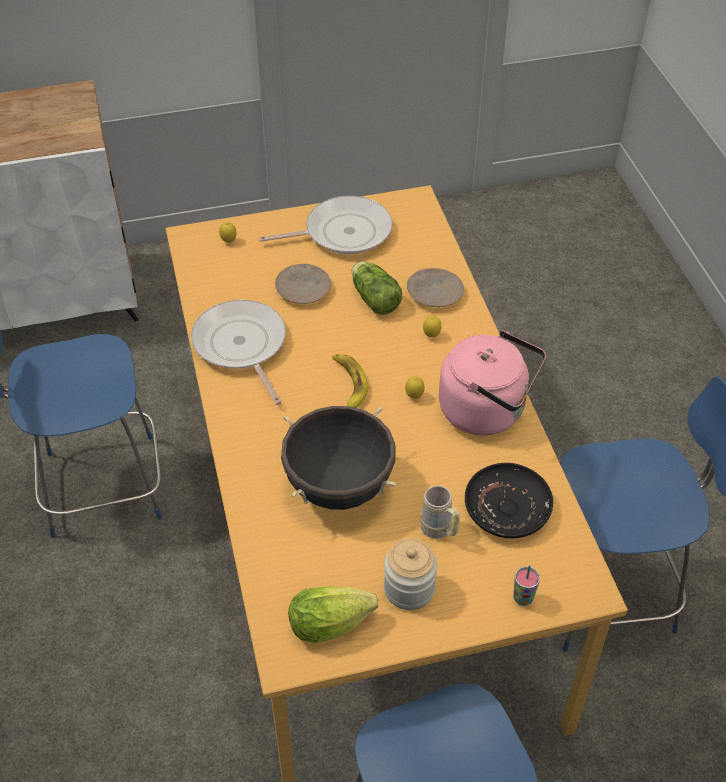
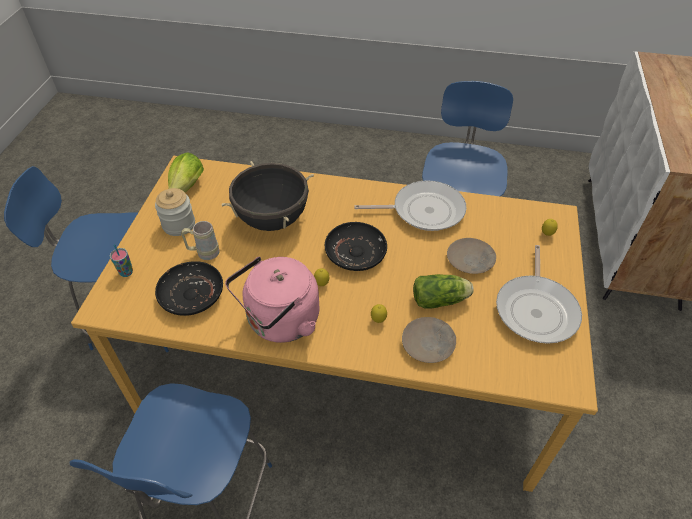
camera: 115 degrees right, 0 degrees up
(348, 384) = (355, 252): banana -> black plate

